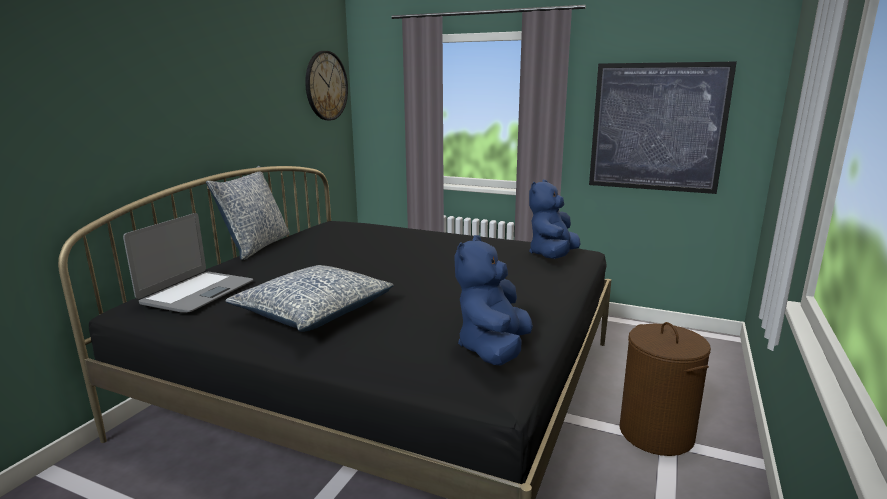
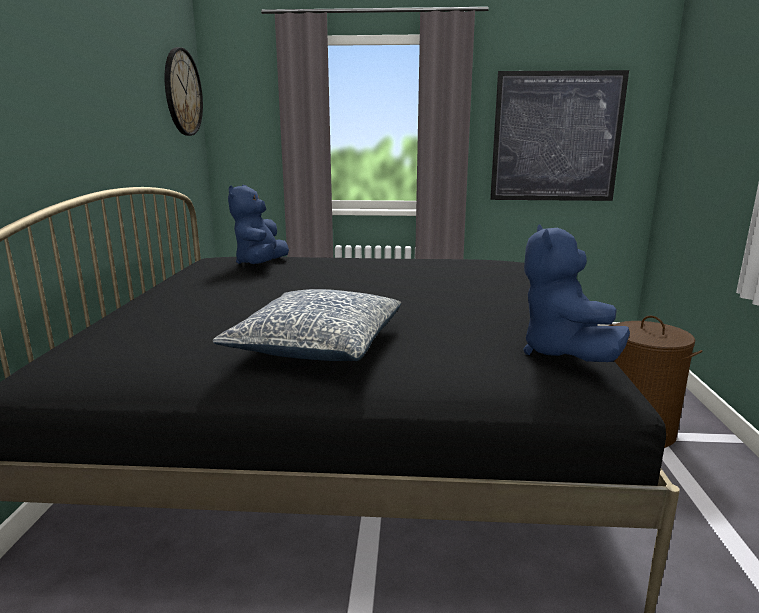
camera: 20 degrees left, 0 degrees up
(197, 293) = (129, 344): laptop -> none
(256, 246) = (146, 288): pillow -> none
(552, 256) = (500, 268): blue plush toy -> blue plush toy (261, 264)

